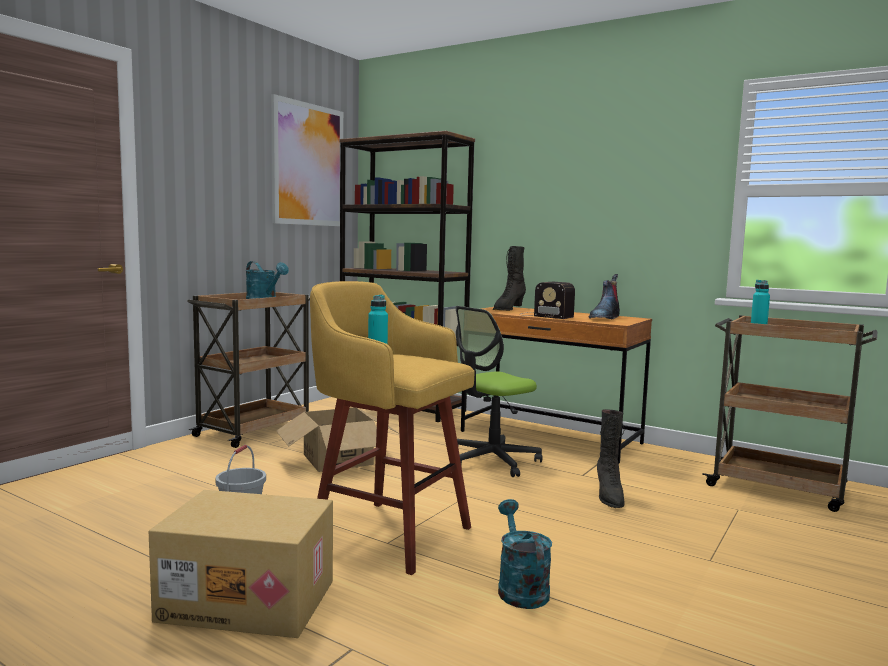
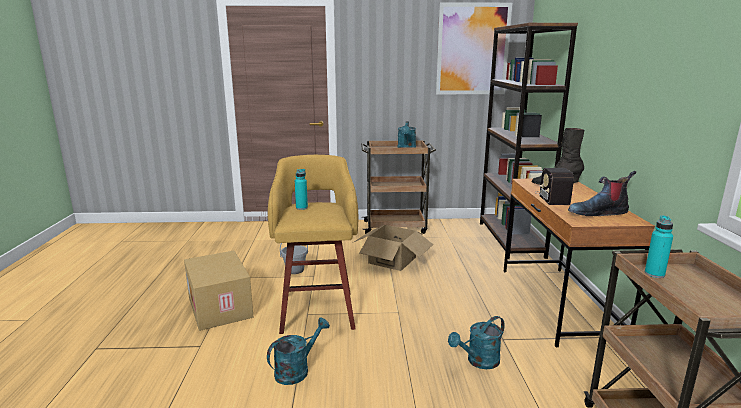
camera: 55 degrees right, 10 degrees up
(491, 460) = (469, 299): office chair -> none
(609, 496) = (478, 362): black boot -> turquoise watering can

